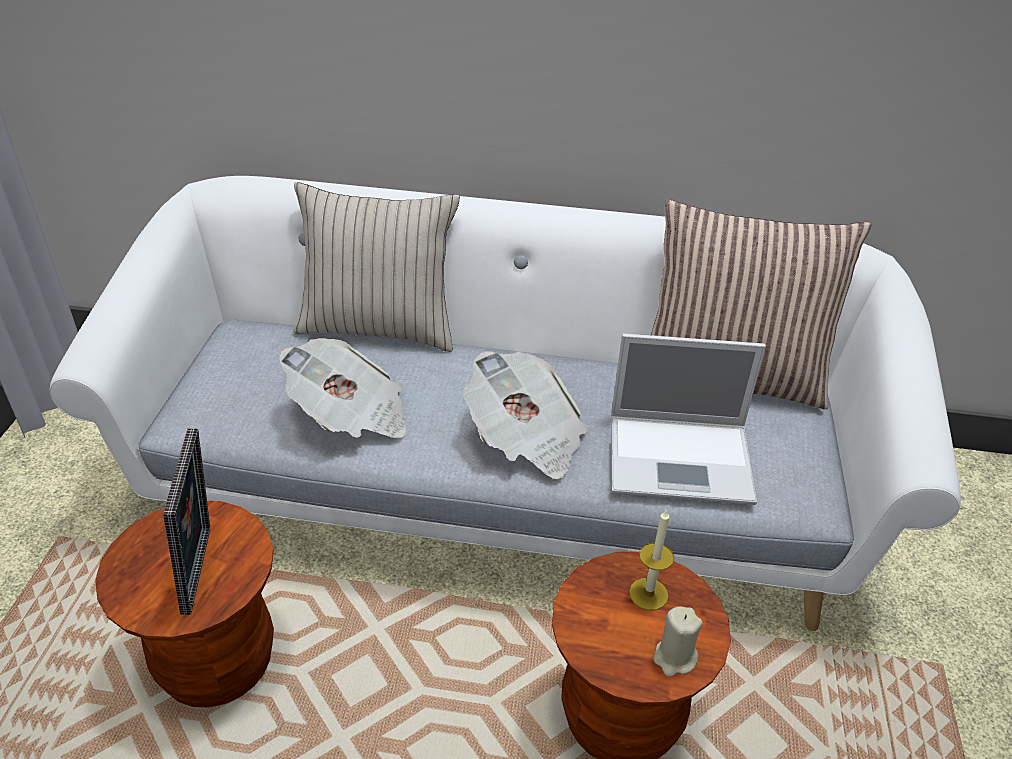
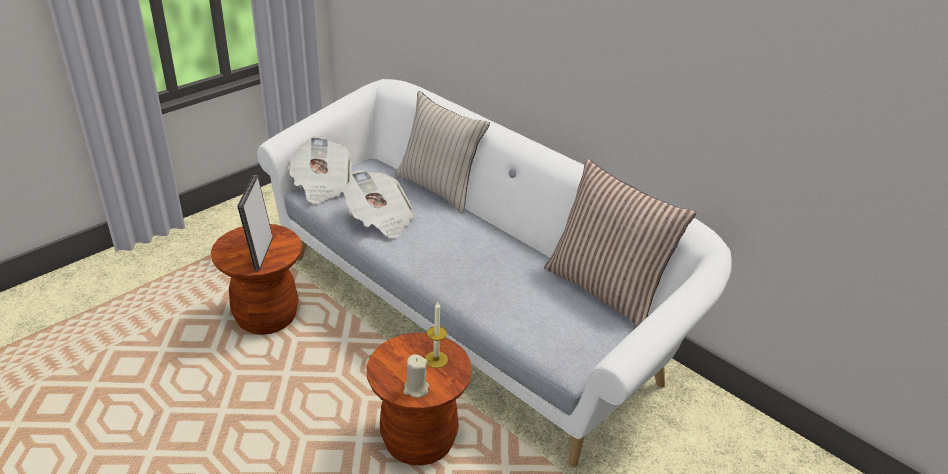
camera: 35 degrees right, 5 degrees down
(203, 569) = (260, 253): picture frame -> picture frame turned 150 degrees clockwise
(526, 438) = (451, 265): newspaper -> newspaper (321, 185)
(683, 458) = (521, 311): laptop -> none

